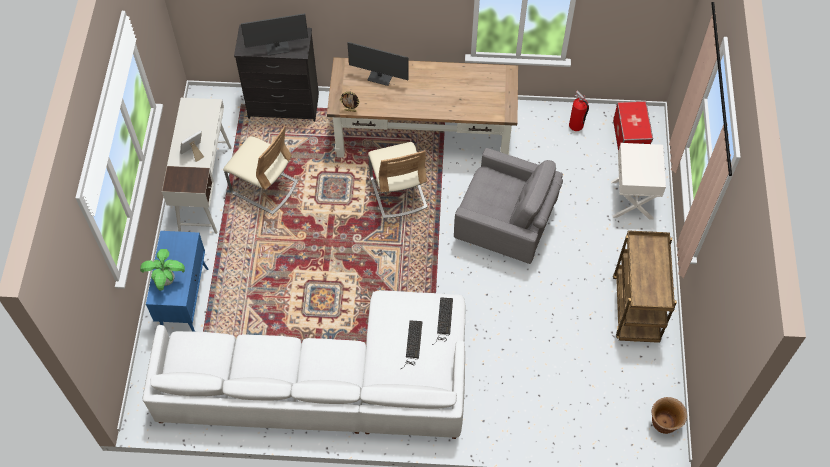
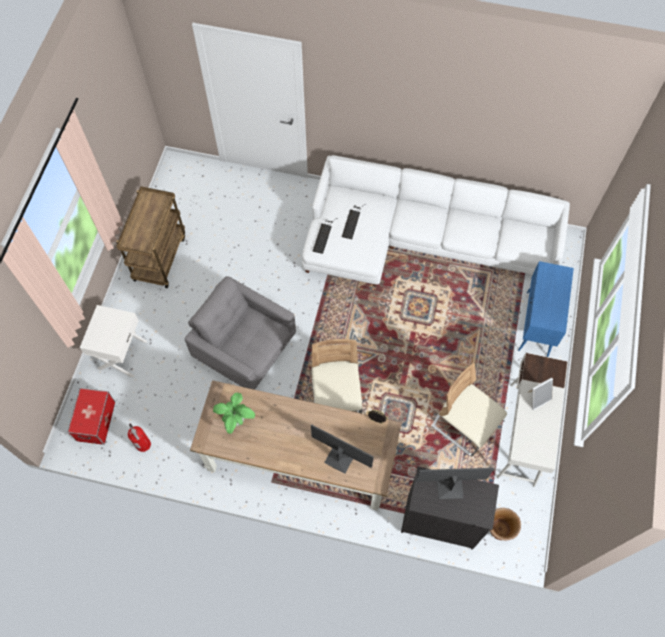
camera: 170 degrees left, 5 degrees up
(167, 281) = (556, 284): potted plant -> potted plant (236, 420)
(664, 423) = (174, 175): brown planter -> brown planter (499, 529)

